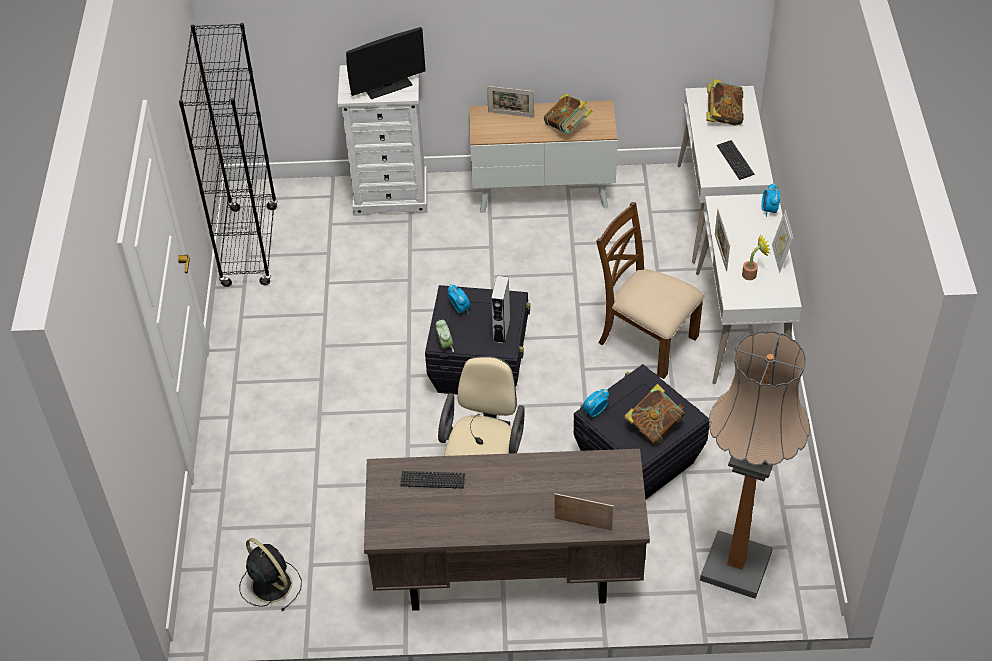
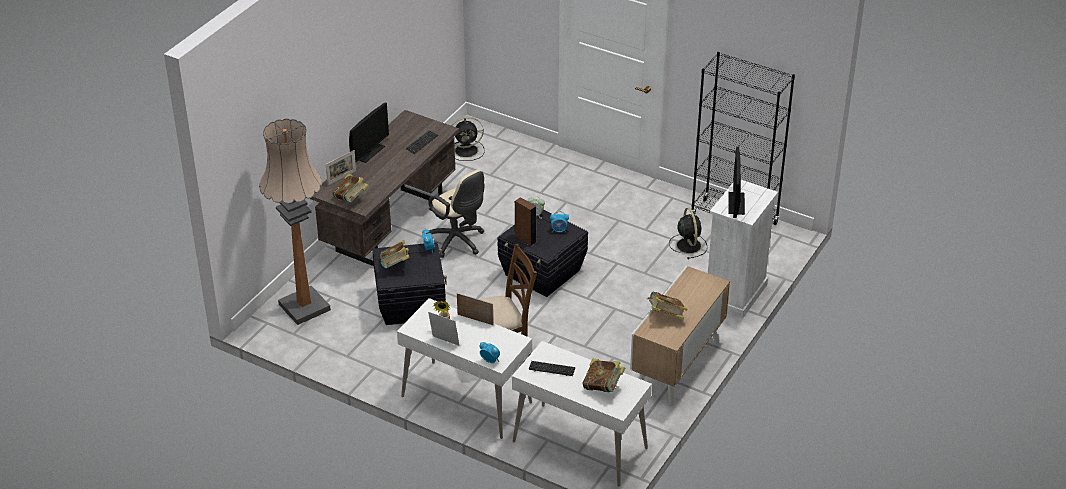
camera: 120 degrees right, 10 degrees down
(328, 265) = (688, 245): none -> black fan
(500, 529) = (369, 152): none -> monitor
(501, 331) = (525, 239): grey speaker -> brown speaker
(511, 114) = (703, 295): picture frame -> none
(620, 484) = (351, 199): none -> book

